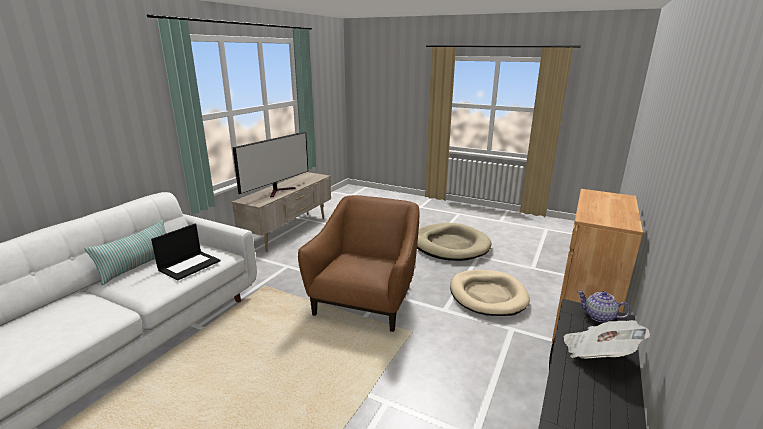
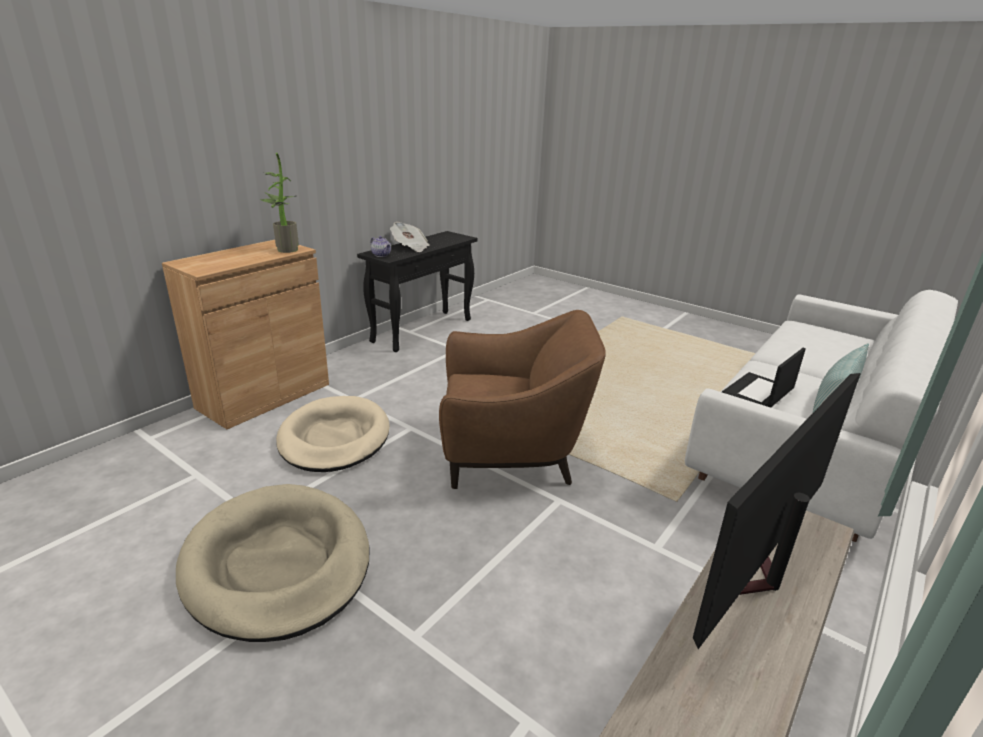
camera: 170 degrees left, 5 degrees up
(366, 301) = (511, 453): brown armchair -> brown armchair turned 120 degrees counterclockwise
(595, 216) = (284, 249): none -> potted plant

